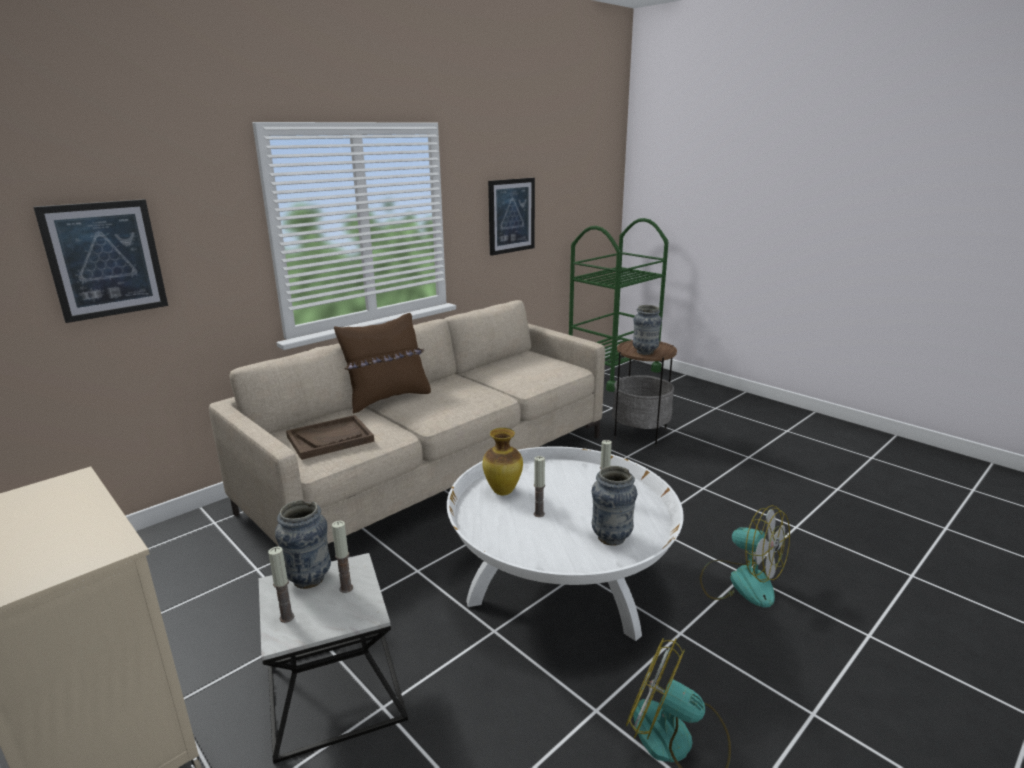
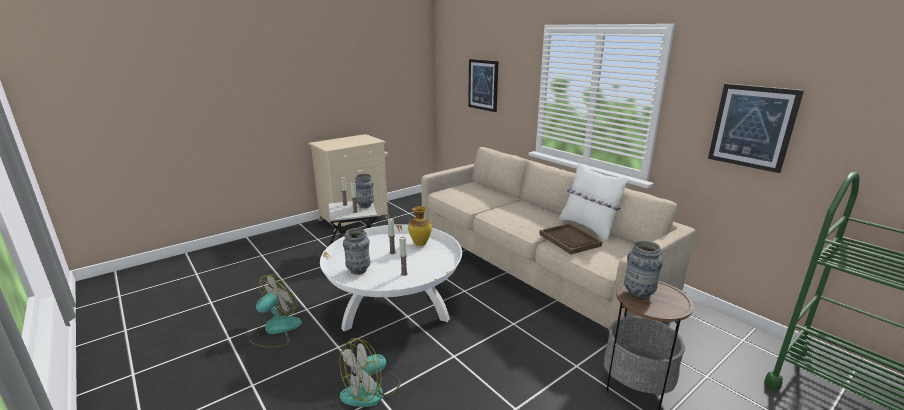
camera: 95 degrees right, 0 degrees up
(330, 439) = (465, 192): brown tray -> brown tray (569, 240)
(387, 398) = (523, 202): brown pillow -> none
(479, 369) = (588, 227): none -> white pillow

